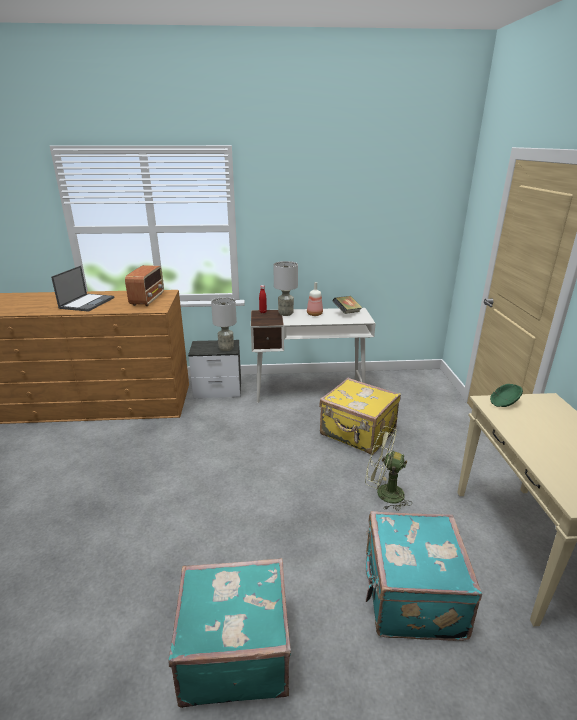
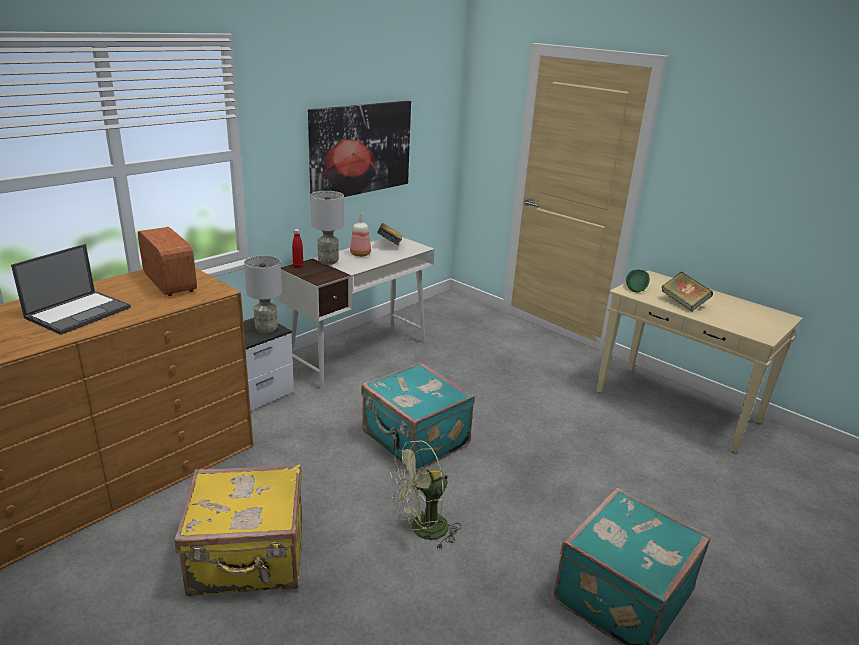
camera: 45 degrees left, 0 degrees up
(87, 302) = (79, 312): laptop -> laptop turned 60 degrees clockwise
(343, 236) = (360, 149): none -> picture
(357, 433) = (464, 378): yellow suitcase -> yellow suitcase (249, 559)
(383, 493) = (552, 418): green fan -> green fan (422, 530)
(410, 596) = (662, 479): turquoise suitcase -> turquoise suitcase (414, 440)
(534, 433) = (683, 303): none -> book

